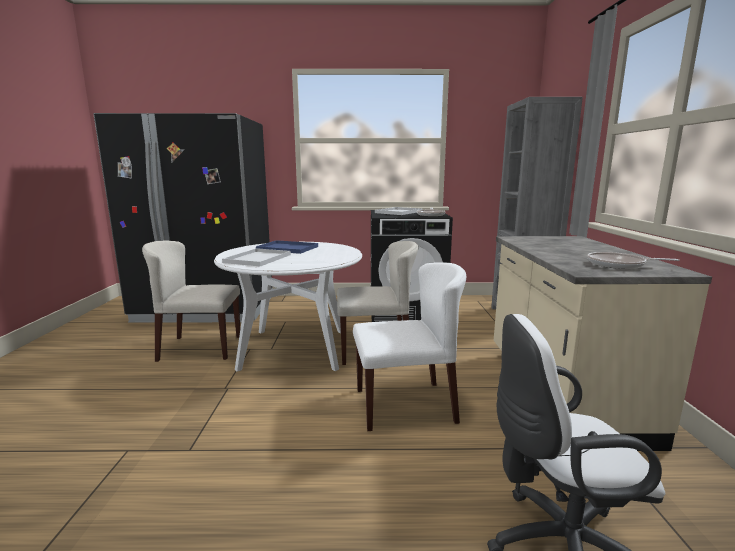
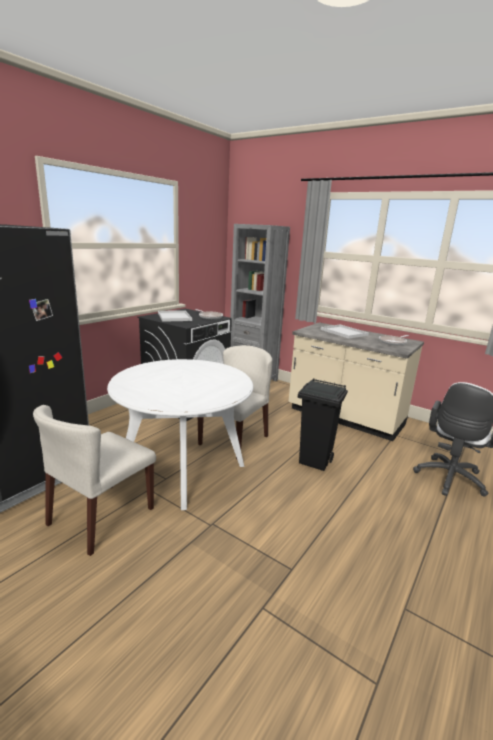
camera: 55 degrees left, 5 degrees up
(258, 258) = (181, 394): white tray -> white tray (343, 332)
(286, 248) = (158, 376): blue tray -> none
(405, 405) = (315, 462): white chair -> black trash can

